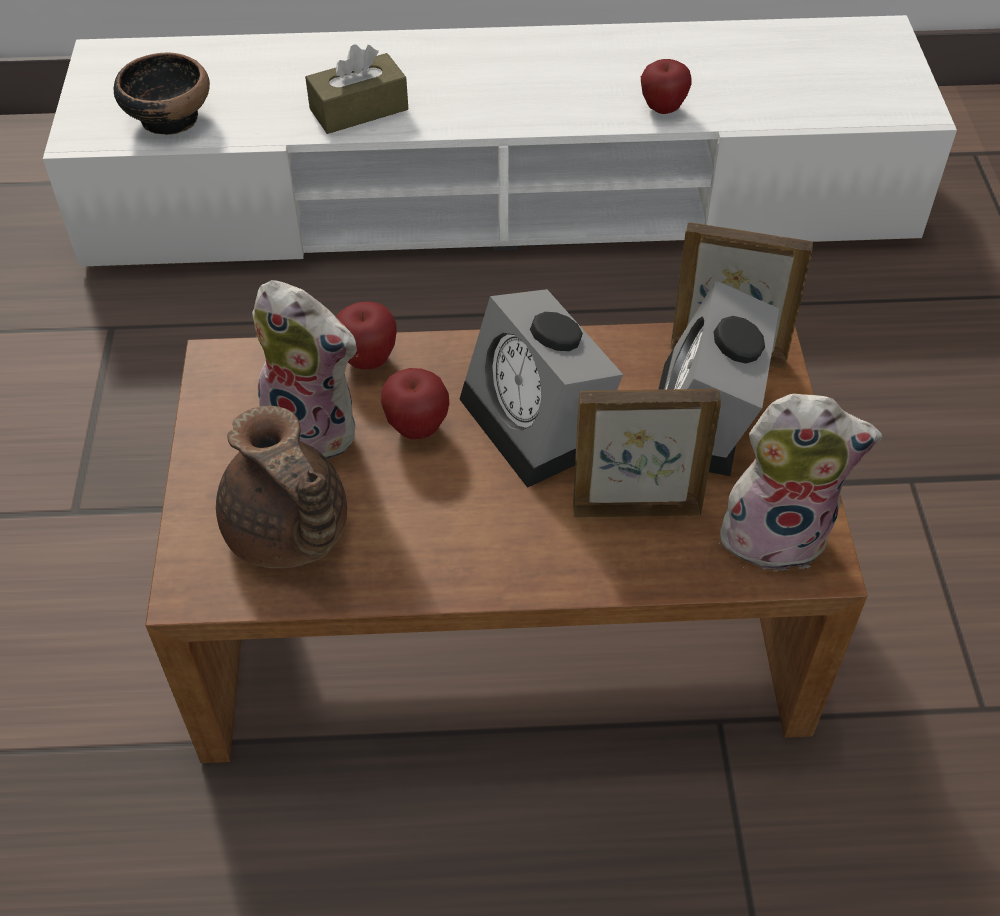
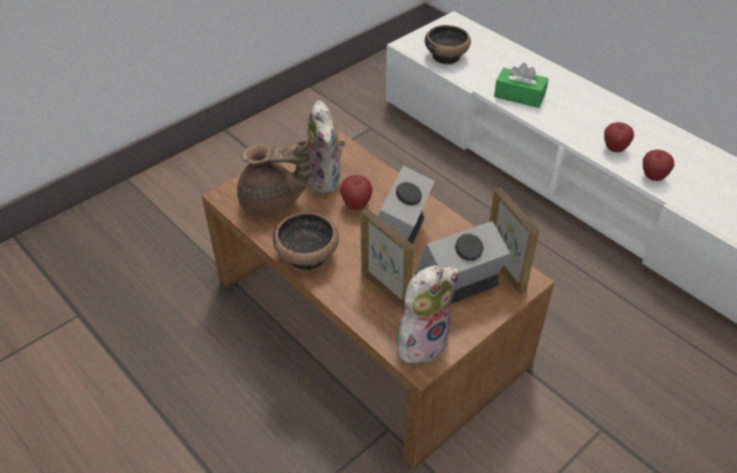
camera: 50 degrees right, 5 degrees down
(289, 534) = (272, 204): brown teapot -> brown teapot turned 105 degrees counterclockwise
(359, 109) = (519, 96): brown tissue box -> green tissue box
(367, 360) = (373, 172): apple -> apple (614, 149)
(463, 561) = (307, 255): none -> bowl
(777, 532) = (422, 341): plush toy -> plush toy turned 90 degrees counterclockwise

